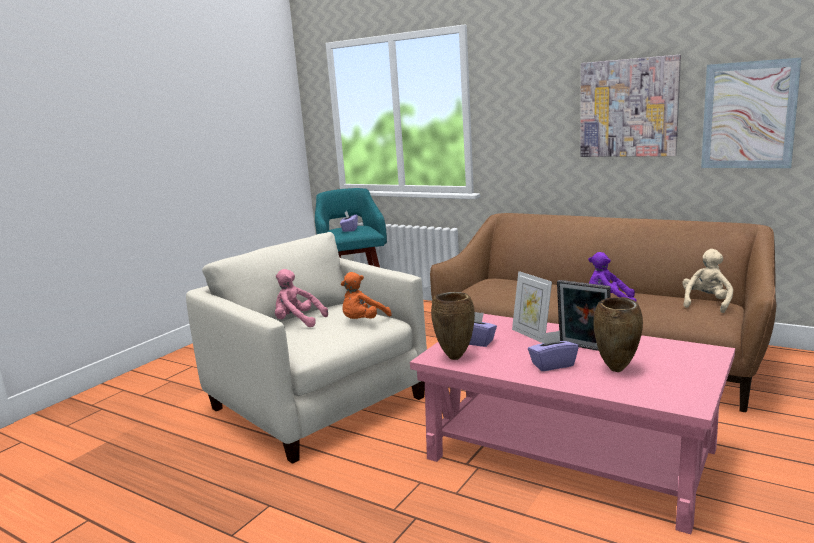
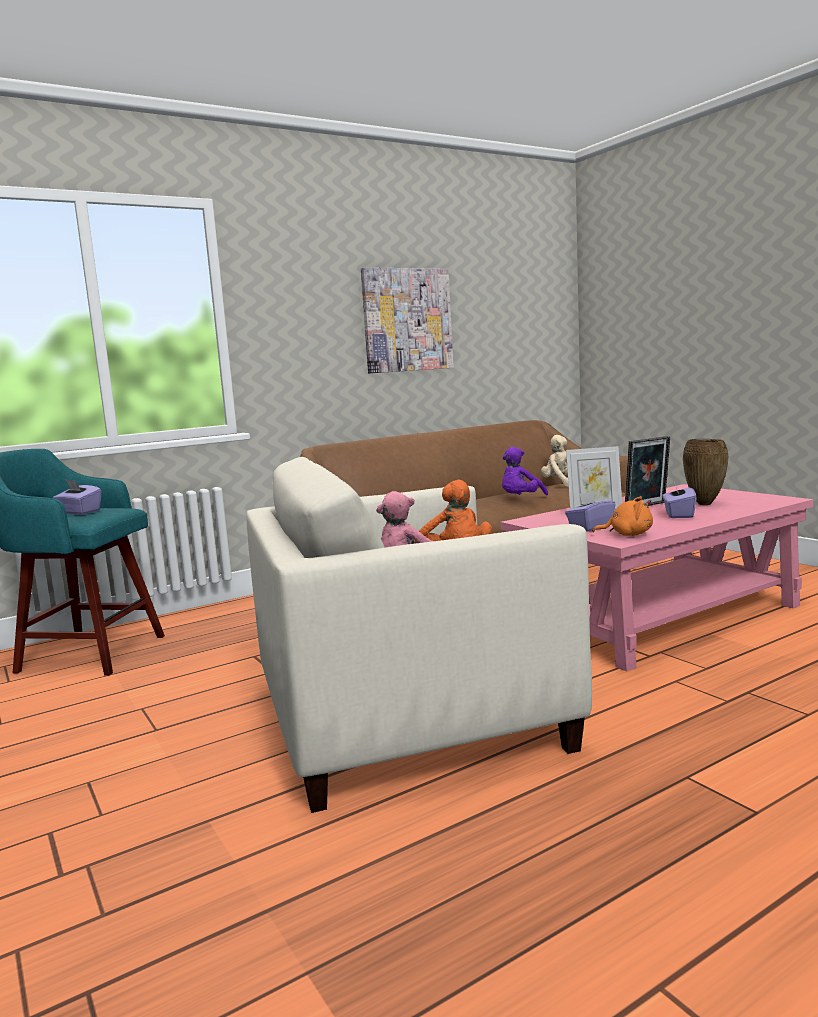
camera: 65 degrees left, 5 degrees down
(455, 357) = (627, 535): brown vase -> orange plush toy
(748, 115) = (496, 329): picture -> none

